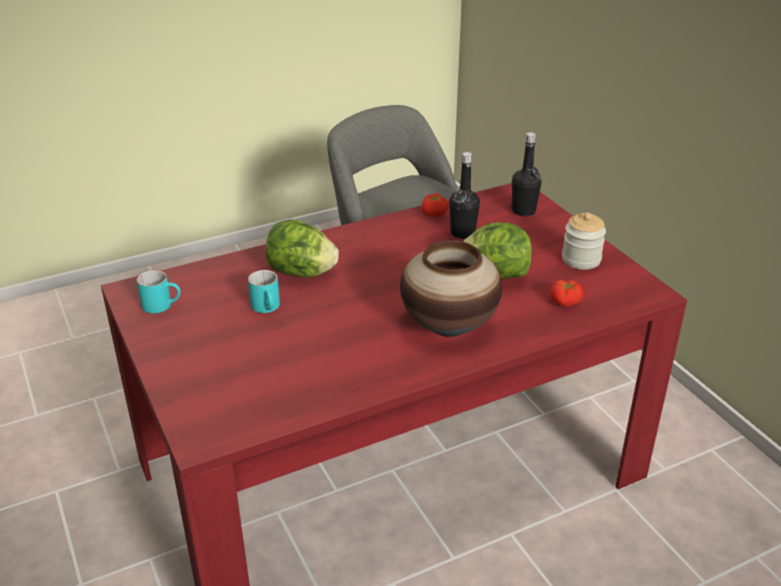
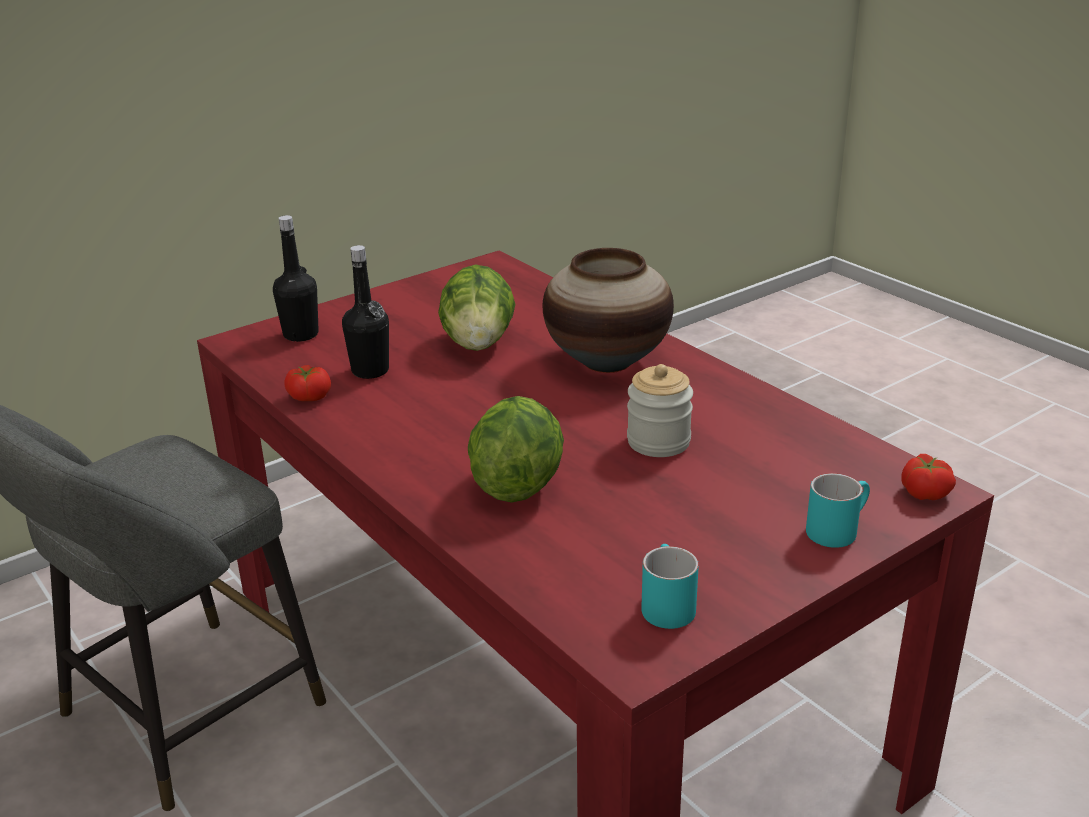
camera: 100 degrees left, 5 degrees down
(268, 308) = (625, 496): turquoise mug -> turquoise mug (837, 529)
(565, 302) = (527, 303): tomato -> tomato (925, 492)
(581, 259) = (428, 297): jar -> jar (658, 442)

